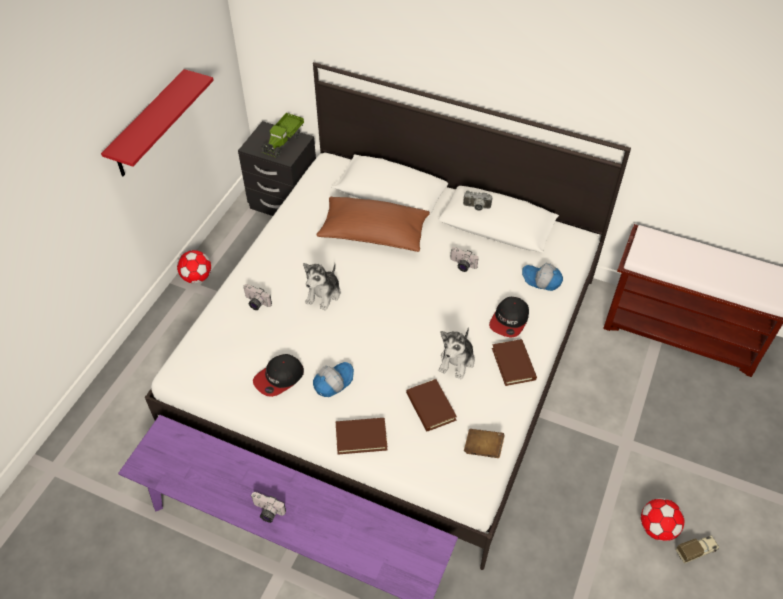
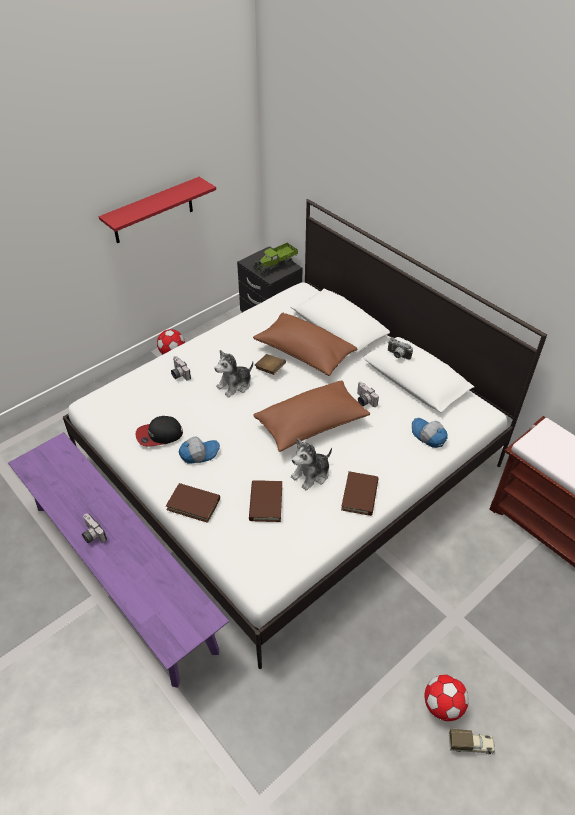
camera: 25 degrees right, 5 degrees down
(426, 309) = (311, 425): none -> brown pillow
(483, 448) = (289, 553): brown book -> brown book (270, 369)
(509, 320) = (378, 458): cap -> none

